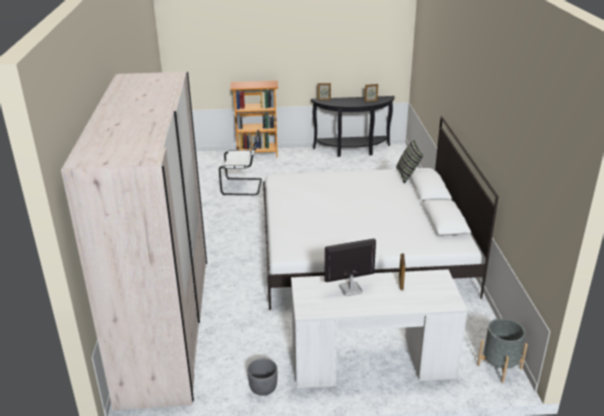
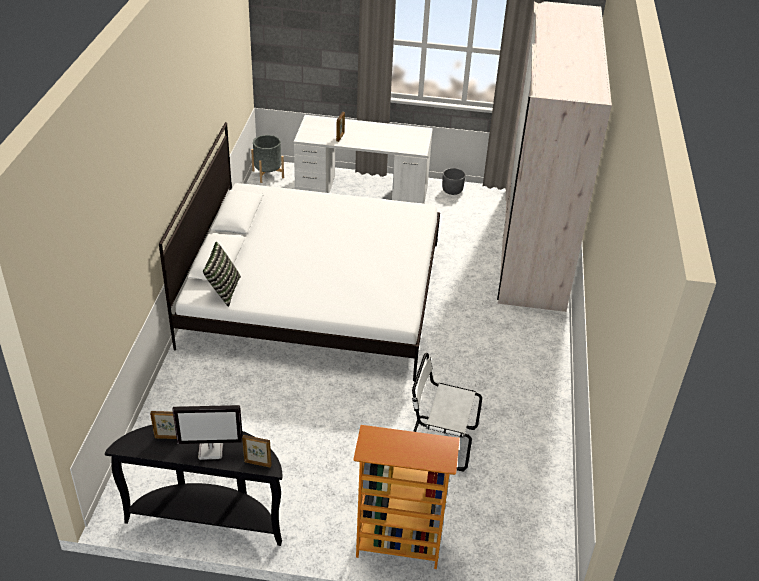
camera: 170 degrees left, 10 degrees up
(350, 289) = (383, 139): monitor -> monitor (211, 450)

